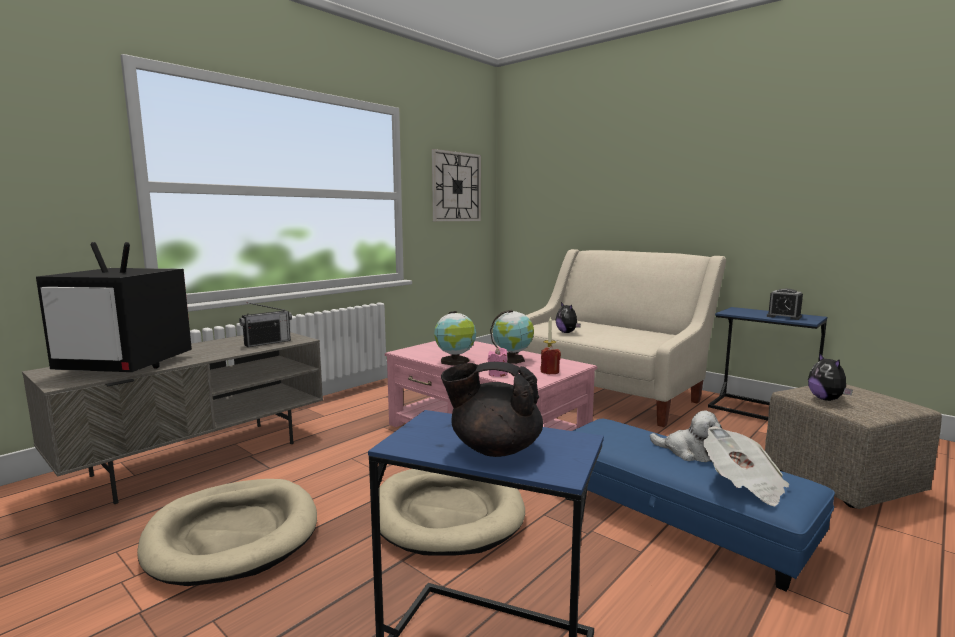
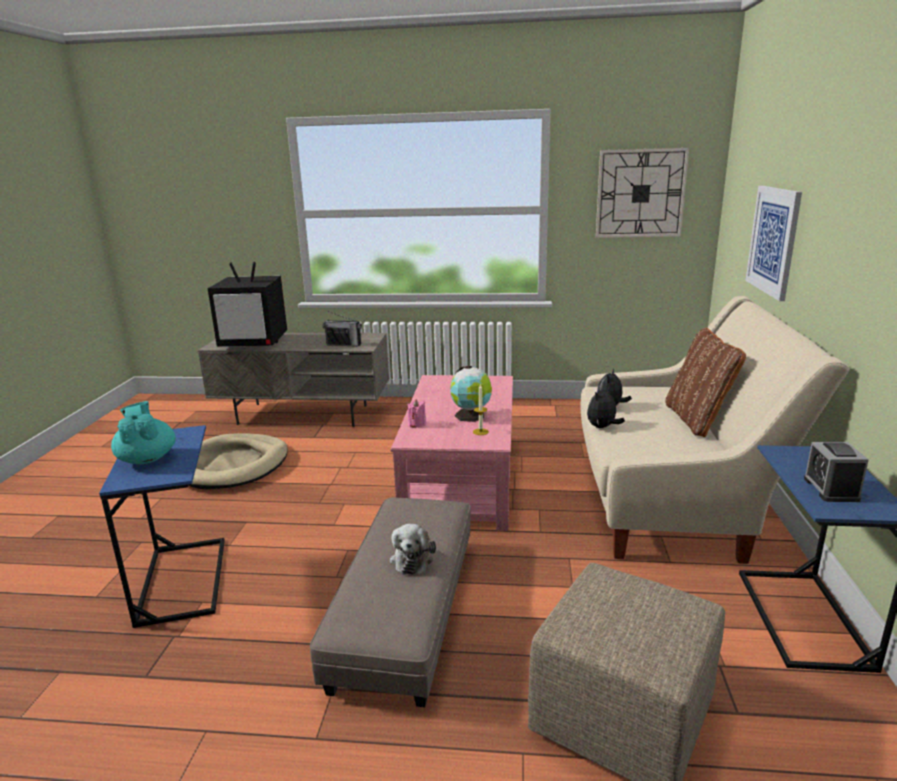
camera: 55 degrees right, 10 degrees up
(128, 366) = (255, 342): television -> television turned 60 degrees counterclockwise
(448, 513) = (314, 514): beige dog bed -> none
(455, 361) = (431, 401): globe -> none
(494, 449) = (147, 458): black teapot -> turquoise teapot
(550, 372) = (453, 439): red candle -> none
(594, 208) = (773, 240): none -> picture
(618, 326) = (697, 420): none -> brown pillow
(675, 516) = (405, 611): blue ottoman -> grey ottoman
(743, 485) = (364, 599): newspaper -> none
(826, 399) = (589, 597): plush toy -> plush toy (602, 427)

